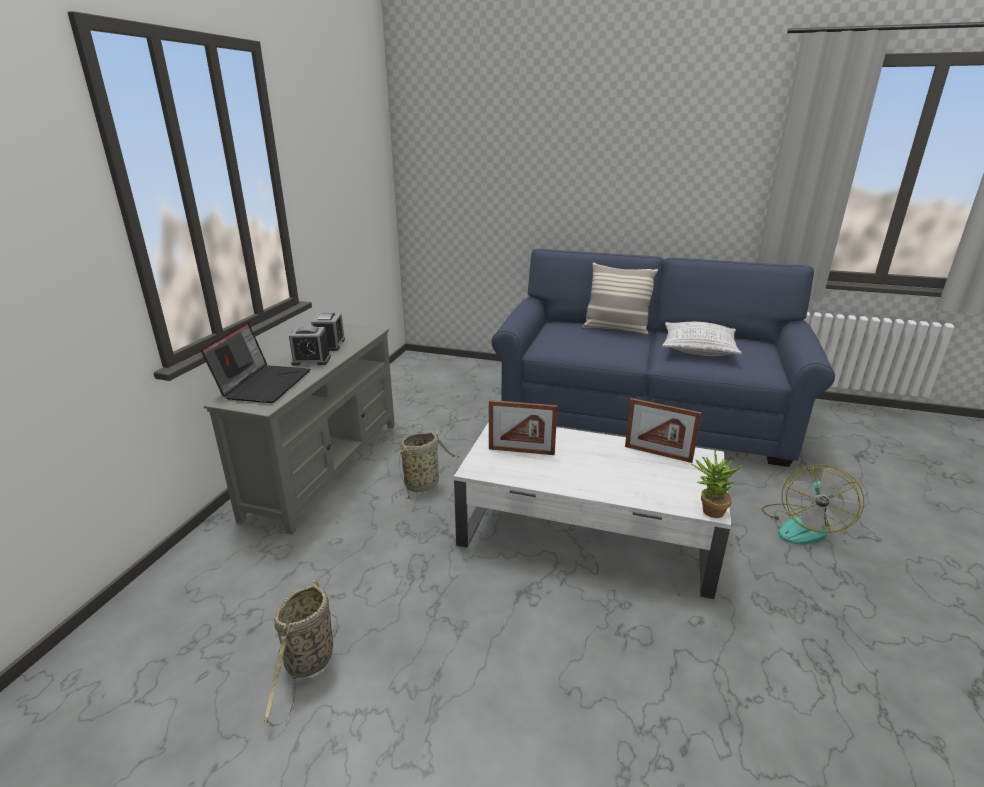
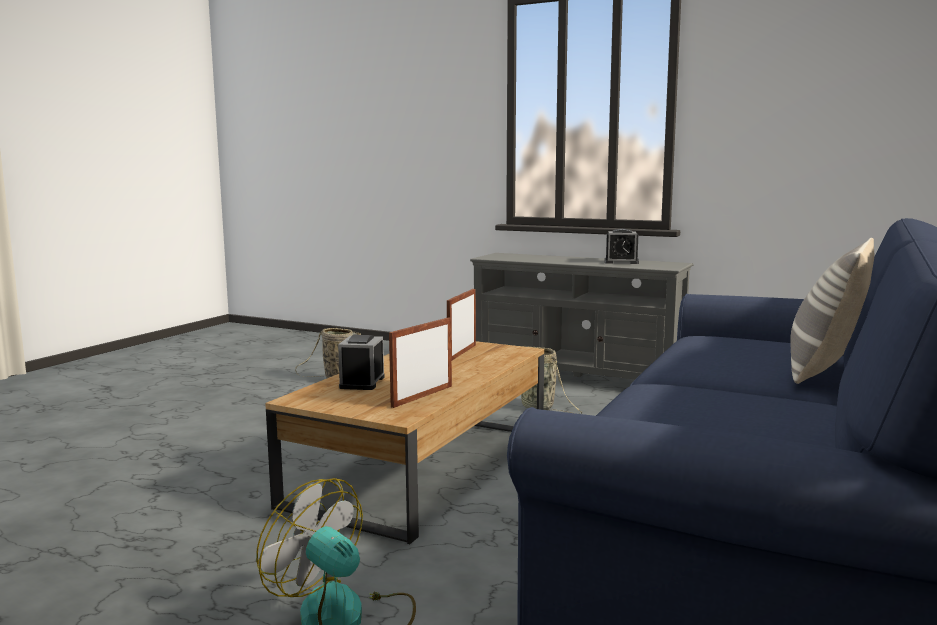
camera: 100 degrees right, 15 degrees down
(263, 384) = (528, 256): laptop -> none
(311, 360) = (579, 260): alarm clock -> alarm clock (362, 382)
(588, 531) = (422, 467): white coffee table -> brown coffee table
(698, 349) = (722, 407): pillow -> none
(708, 510) = (295, 398): potted plant -> none

